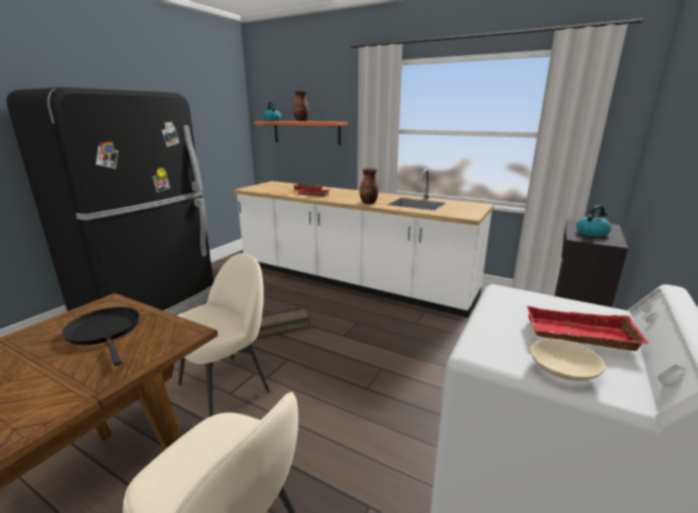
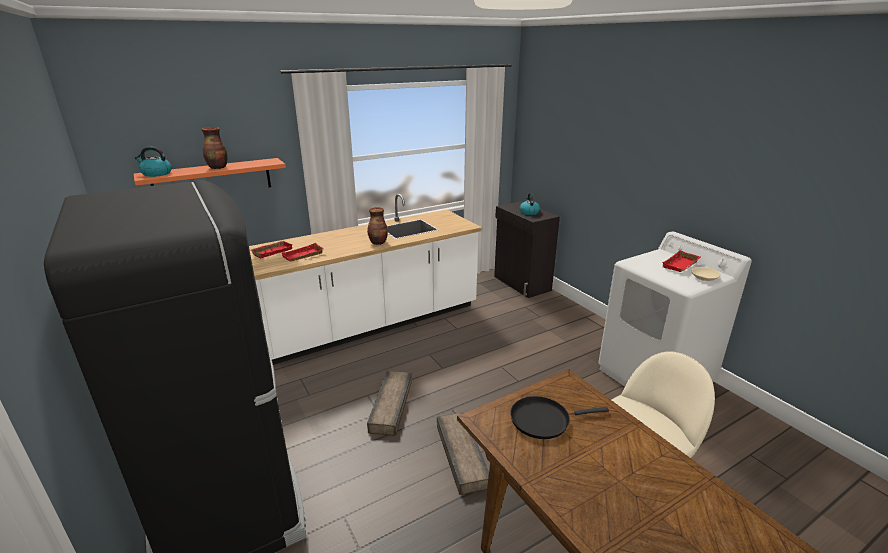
camera: 60 degrees left, 5 degrees up
(226, 385) = (463, 454): beige chair -> crate

